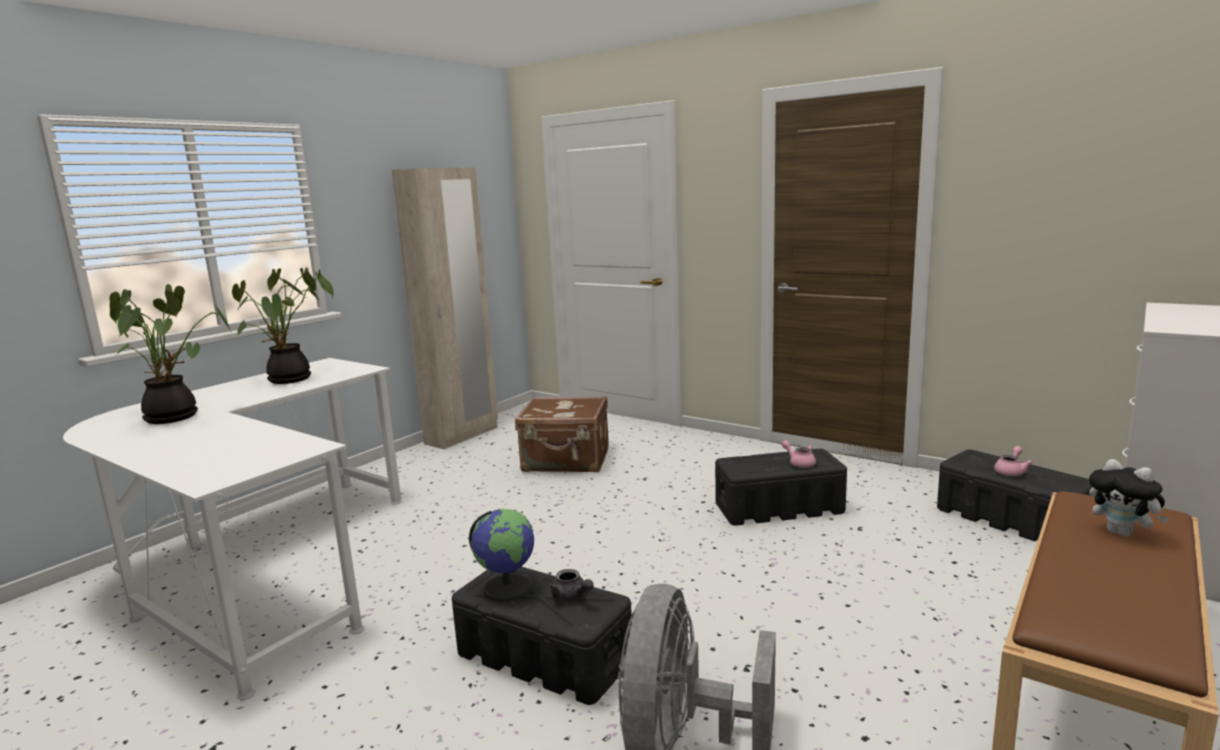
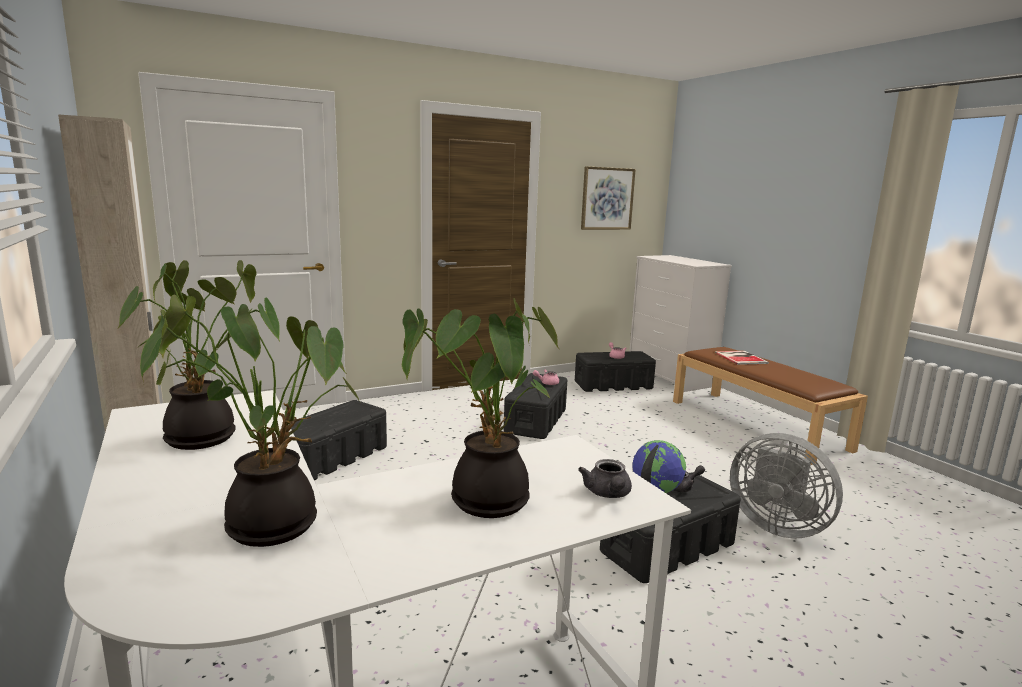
camera: 65 degrees left, 0 degrees up
(207, 444) = (483, 500): none -> potted plant
(220, 471) = (608, 494): none -> grey teapot
(566, 461) = (334, 457): brown suitcase -> black storage box
(1092, 194) = (607, 198): none -> picture
(1122, 533) = (741, 357): plush toy -> book

